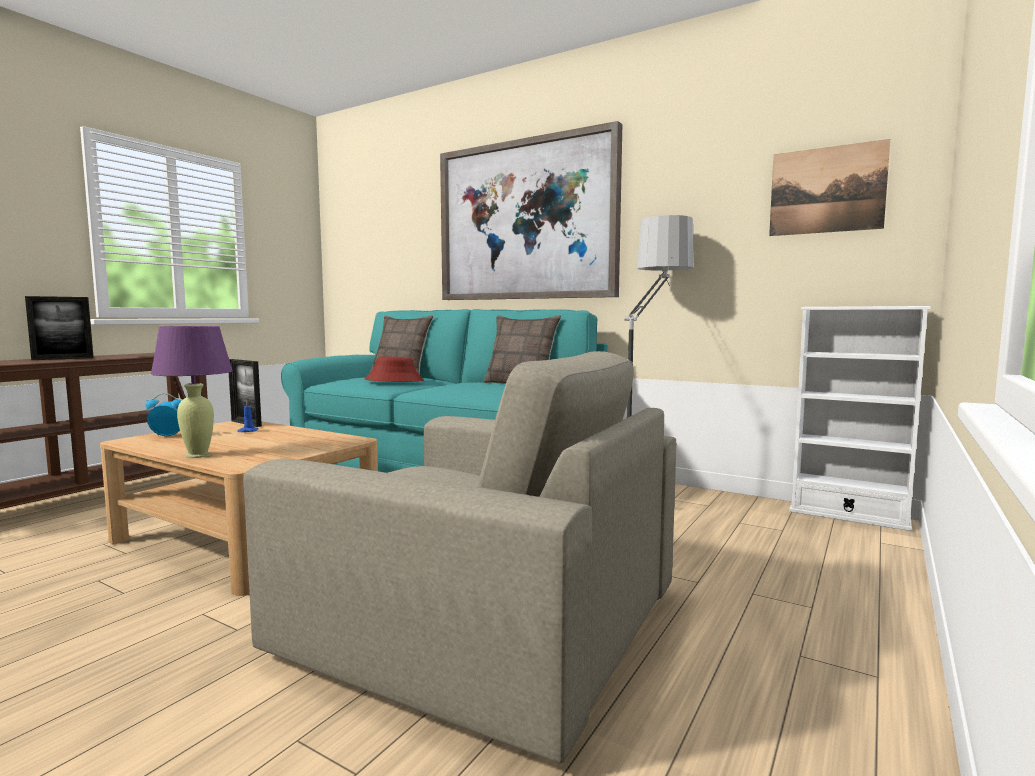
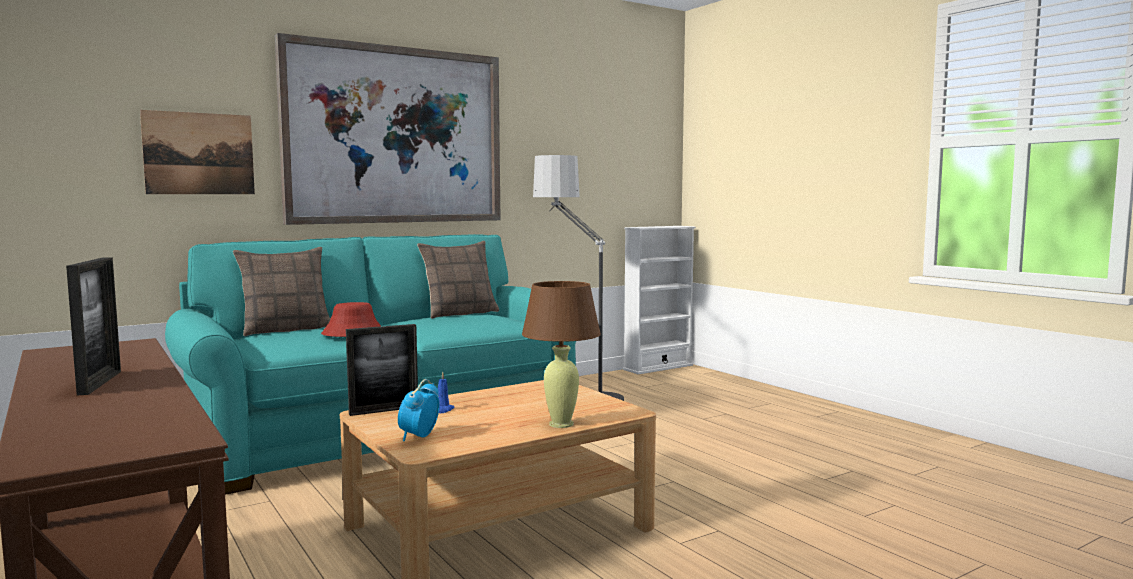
camera: 65 degrees left, 0 degrees up
(198, 455) = (561, 424): purple table lamp -> brown table lamp
(480, 622) = (749, 464): beige armchair -> none
(826, 190) = (630, 145): picture -> picture (199, 153)

